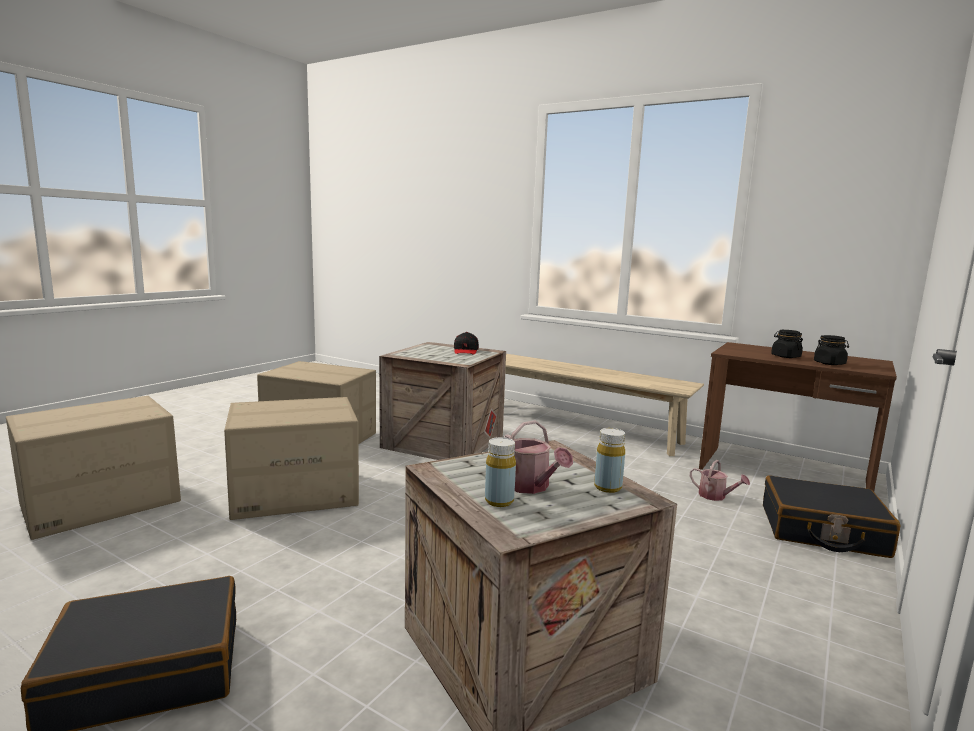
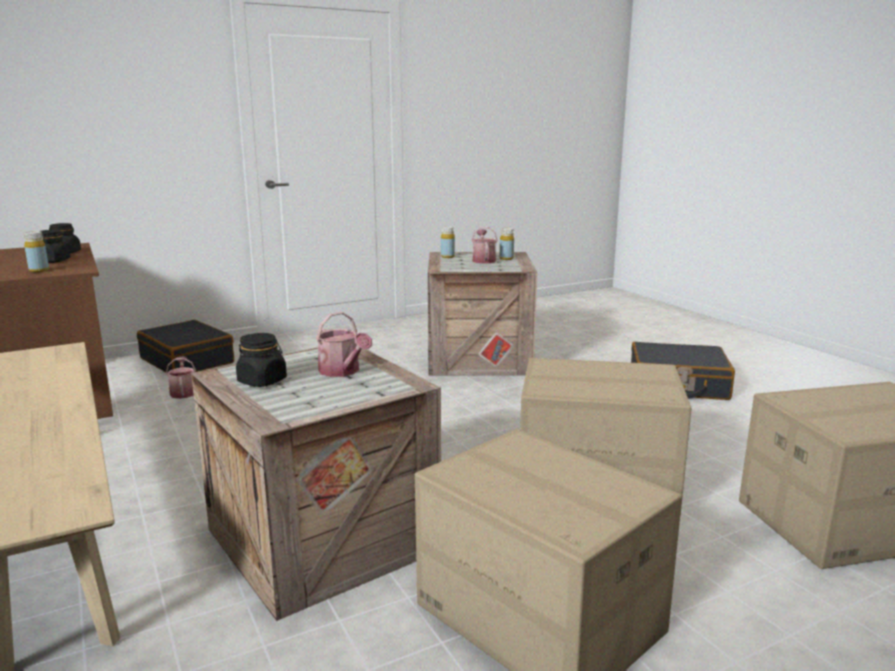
camera: 150 degrees left, 5 degrees up
(437, 356) = (342, 371): none -> watering can
(466, 351) = (262, 381): black cap -> black jar
(746, 350) = (39, 270): none -> yellow bottle

